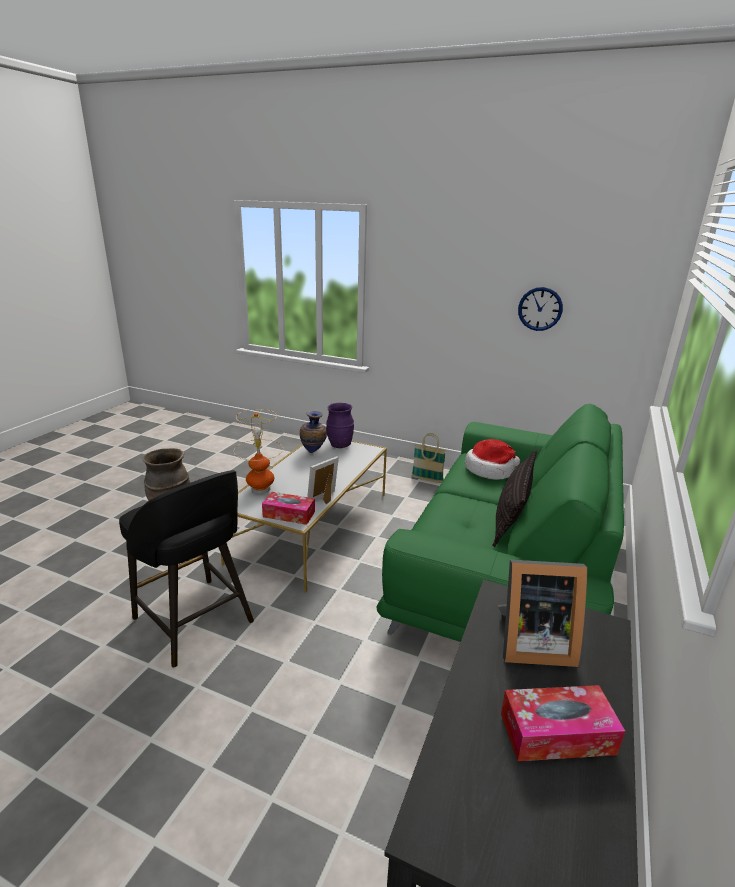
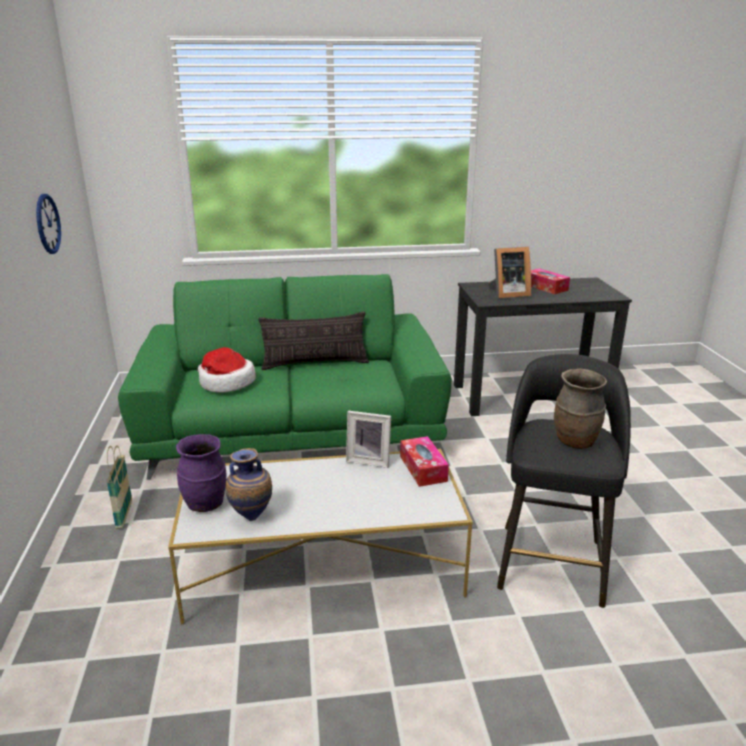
camera: 120 degrees left, 0 degrees up
(260, 489) = (397, 511): table lamp -> none
(531, 643) = (507, 294): picture frame -> picture frame turned 105 degrees clockwise

